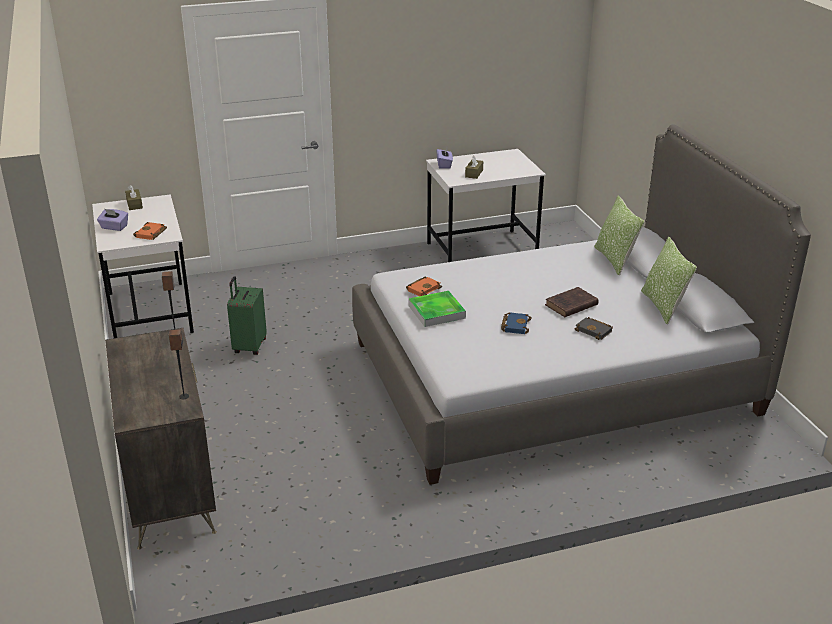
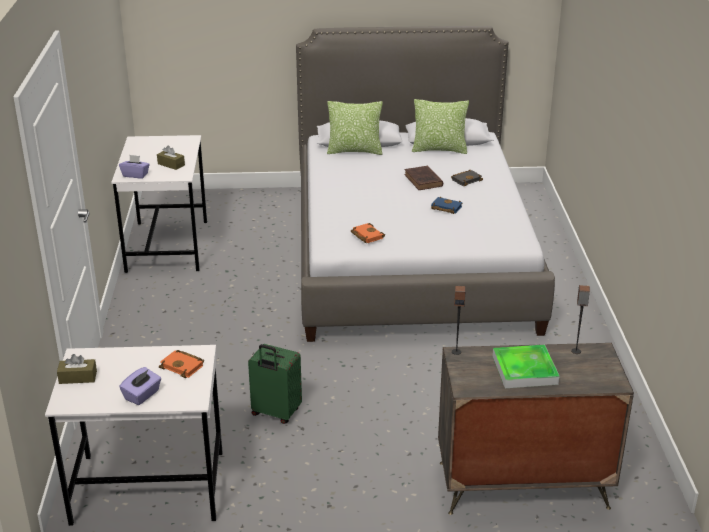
camera: 75 degrees left, 0 degrees up
(436, 312) = (410, 236): tray -> tray (524, 370)

